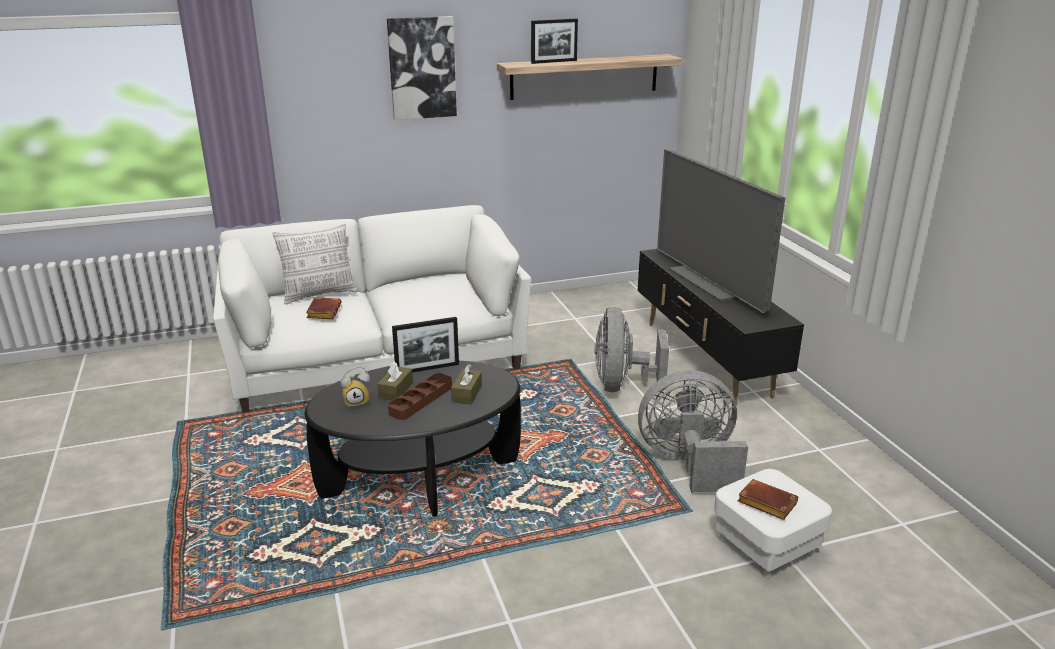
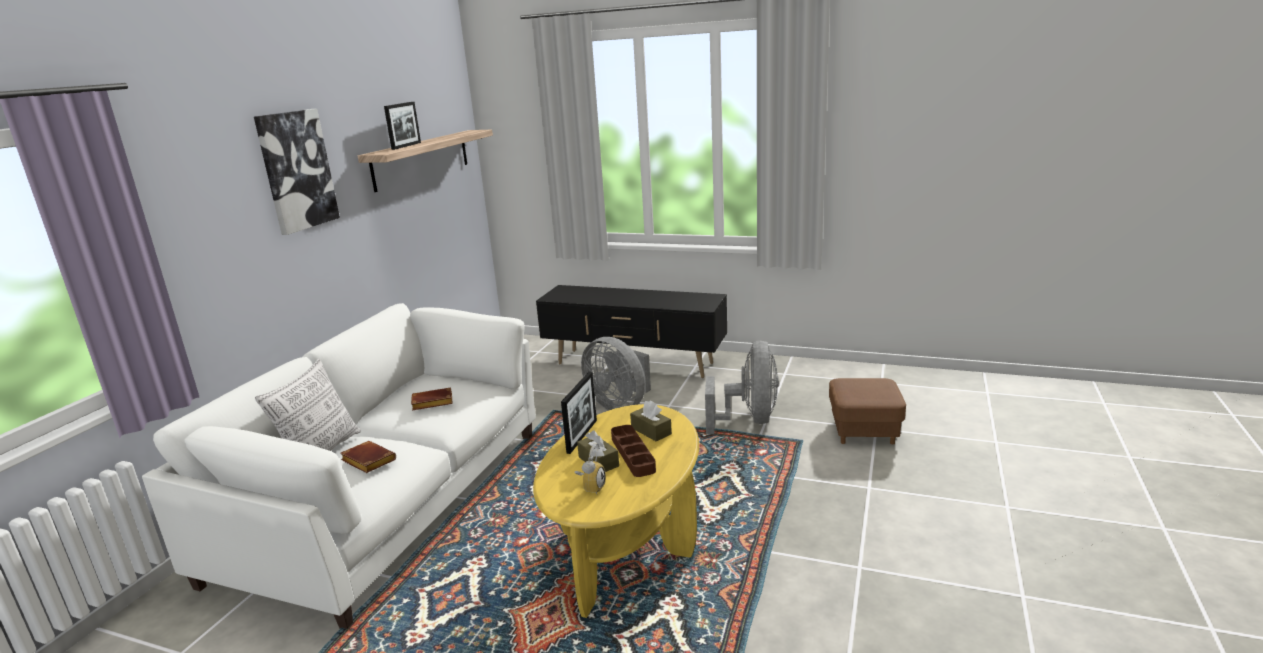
camera: 50 degrees left, 5 degrees down
(420, 479) = (626, 546): black coffee table -> yellow coffee table
(689, 464) = (749, 420): grey fan -> grey fan turned 150 degrees clockwise
(712, 282) = (627, 297): television -> none
(765, 503) = (870, 394): brown book -> brown book (431, 403)
(766, 546) = (864, 431): white ottoman -> brown ottoman

